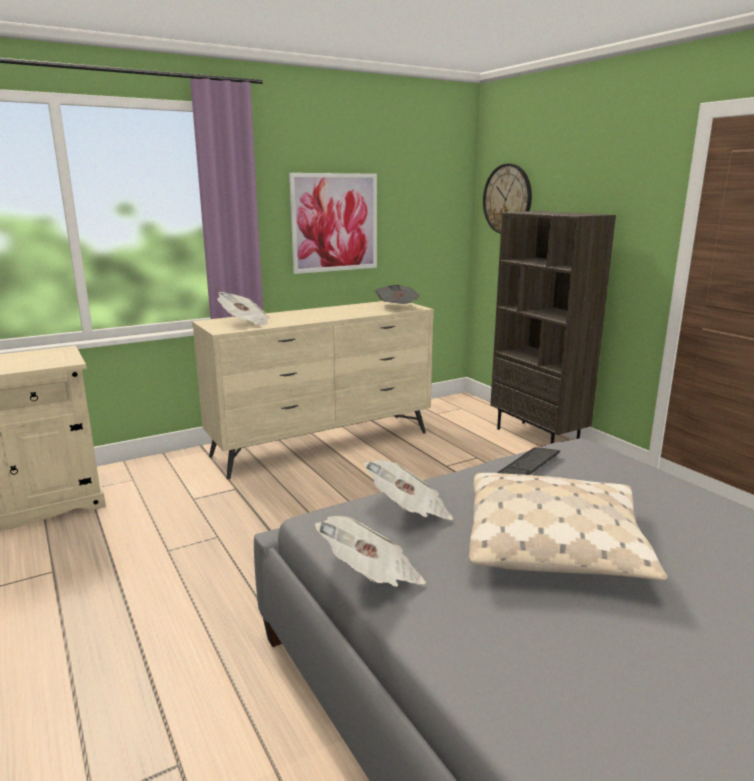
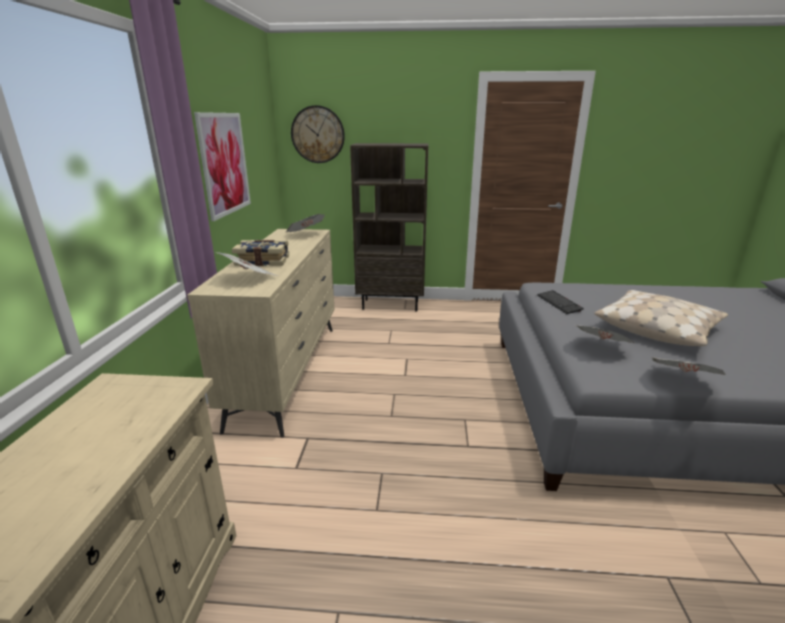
camera: 55 degrees left, 5 degrees up
(294, 316) = (263, 261): none -> book

